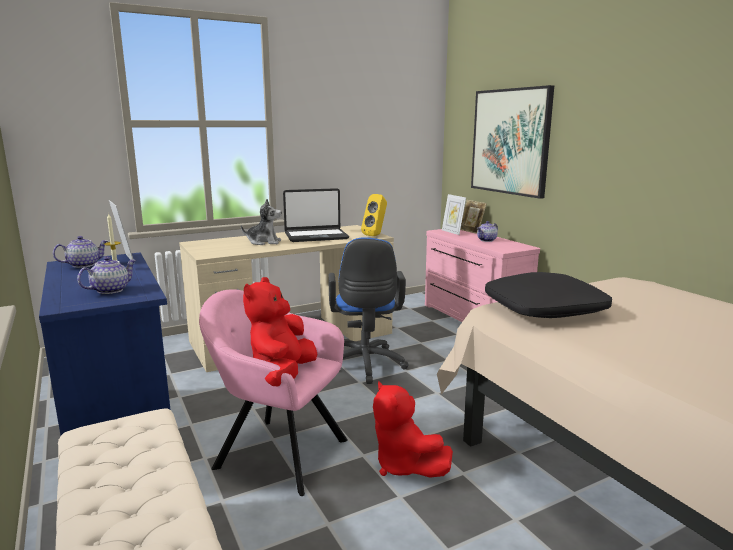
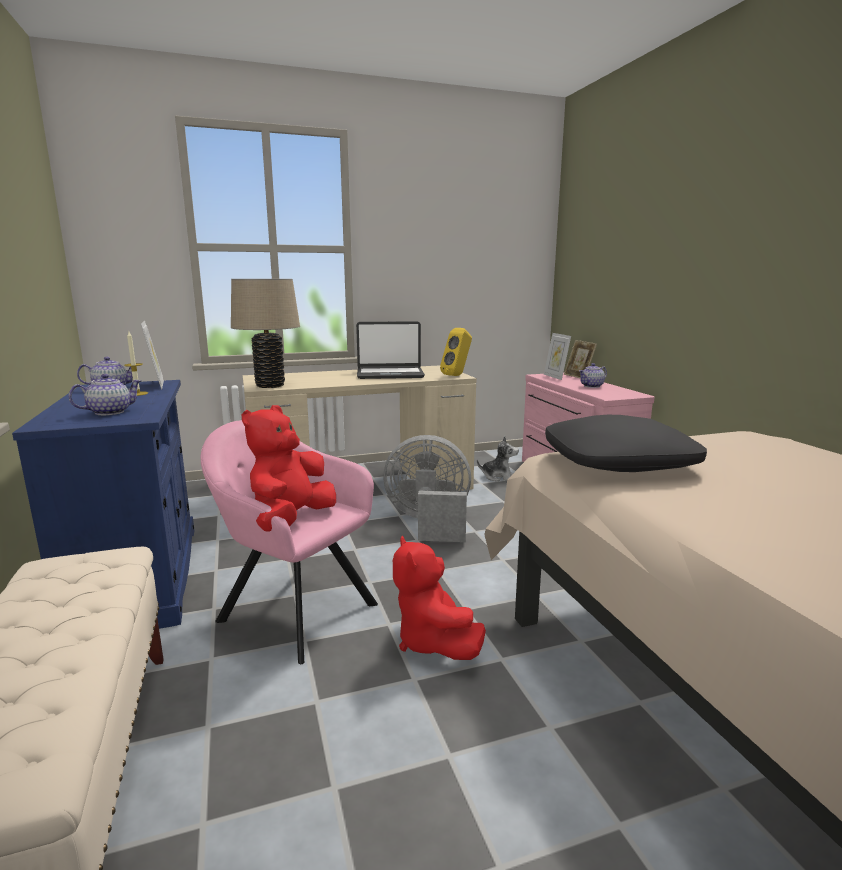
camera: 10 degrees right, 0 degrees up
(215, 252) = (270, 385): none -> beige table lamp
(264, 242) = (329, 378): plush toy -> plush toy (498, 477)
(365, 366) = (429, 523): blue office chair -> grey fan
(510, 141) = (625, 269): picture -> none

